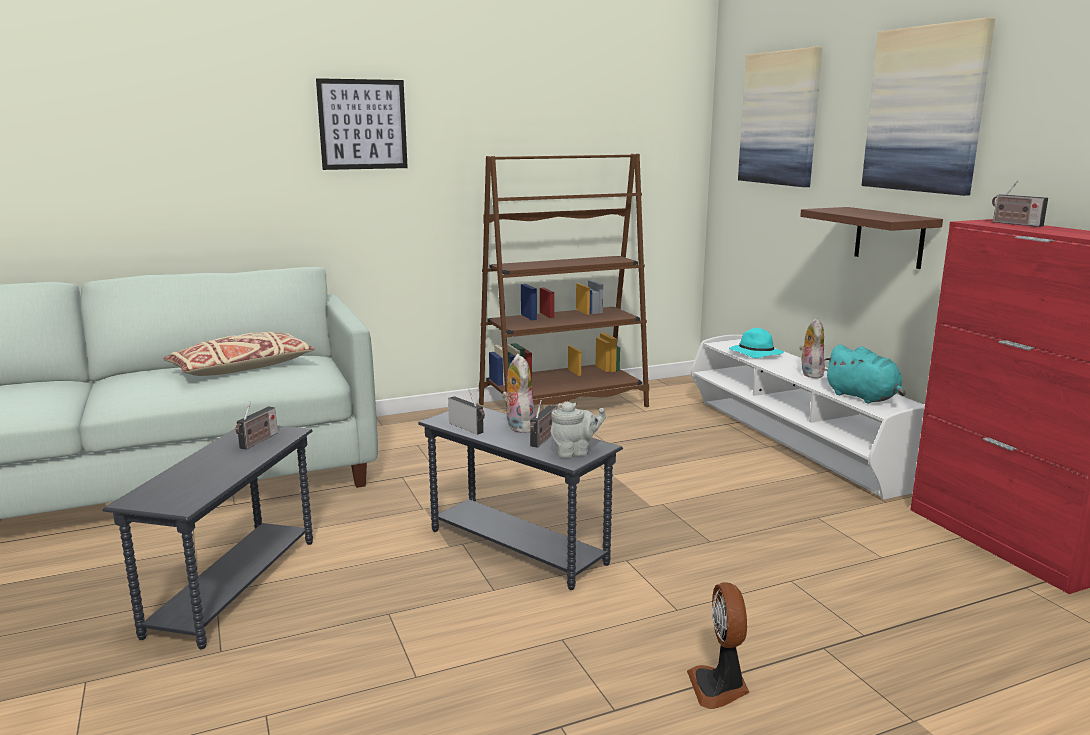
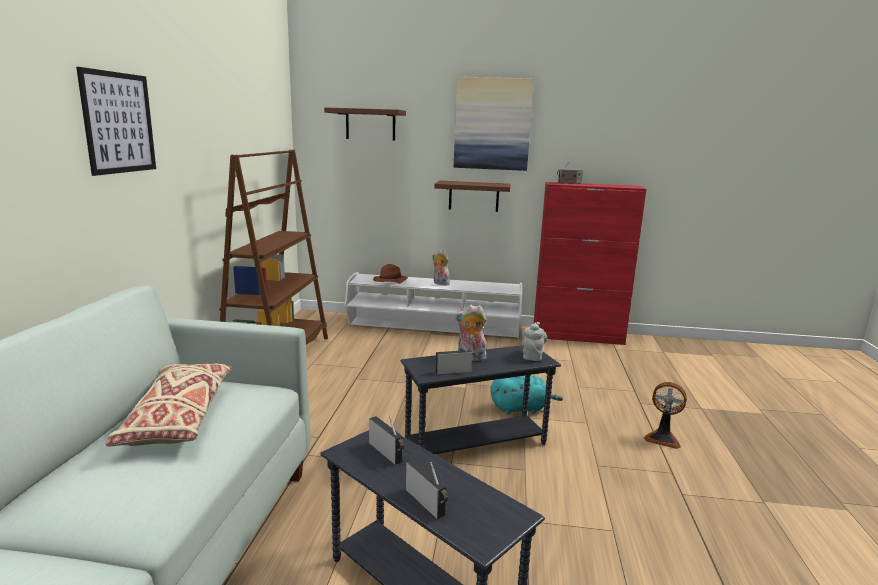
camera: 60 degrees left, 0 degrees up
(543, 440) = (502, 358): radio -> radio (427, 503)
(754, 354) = (389, 281): turquoise hat -> brown hat
(780, 118) = (370, 124): picture -> shelf
(863, 397) = (488, 287): turquoise plush toy -> turquoise plush toy (521, 408)

